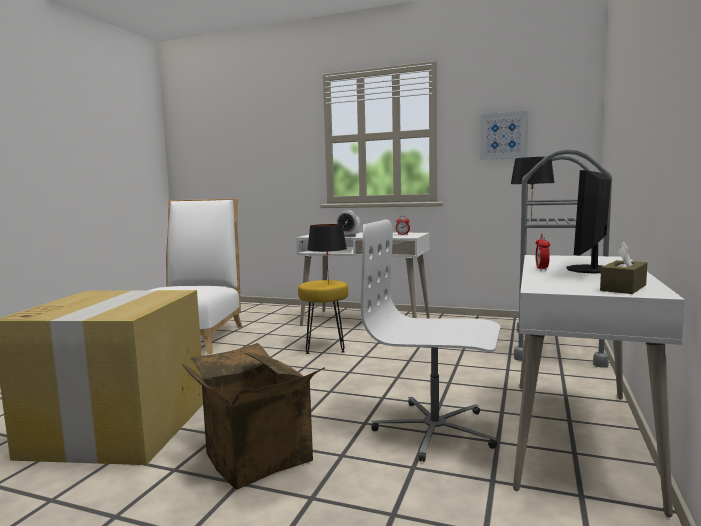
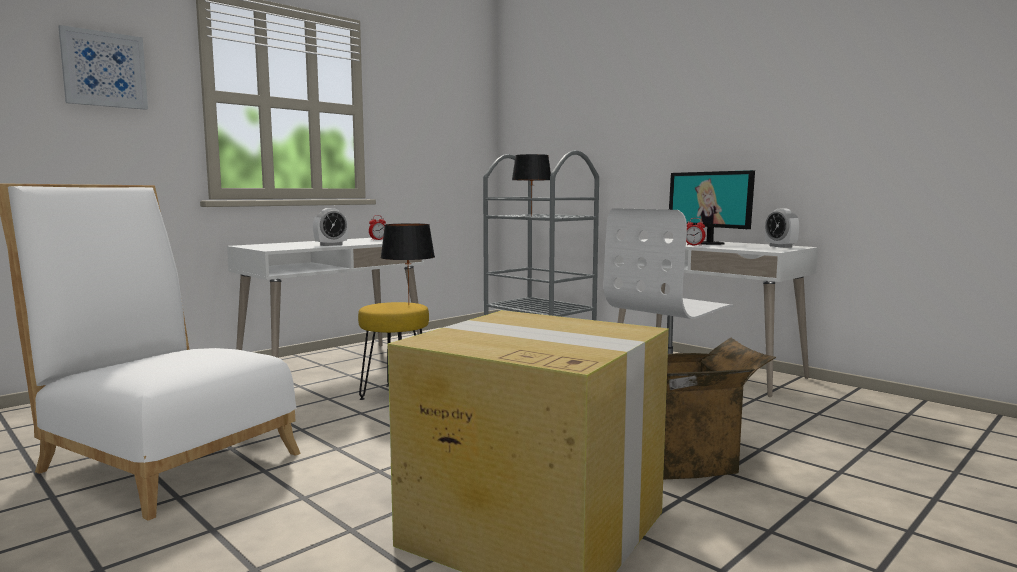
camera: 65 degrees left, 0 degrees up
(503, 136) = (427, 126): picture -> picture (104, 69)
(623, 288) = (780, 246): brown tissue box -> alarm clock

